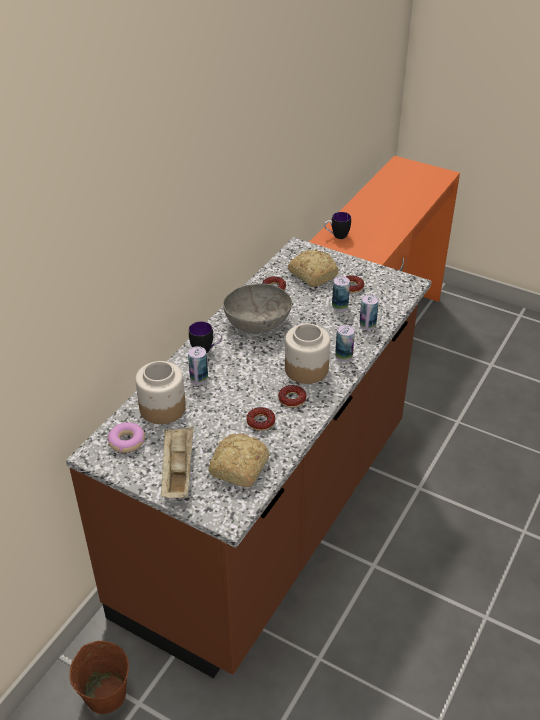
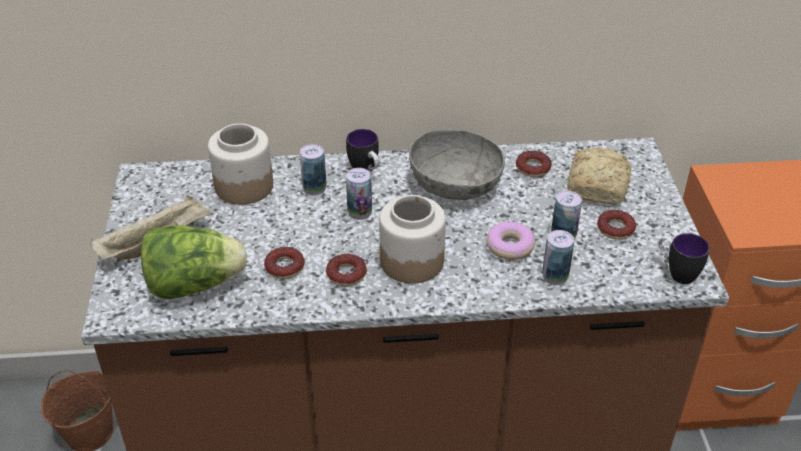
camera: 55 degrees right, 0 degrees up
(126, 441) = (174, 188): donut -> donut (509, 246)
(238, 468) = (194, 285): bread -> lettuce
(336, 236) = (738, 181): mug -> mug (676, 273)
(344, 356) = (469, 282): can -> can (359, 212)

